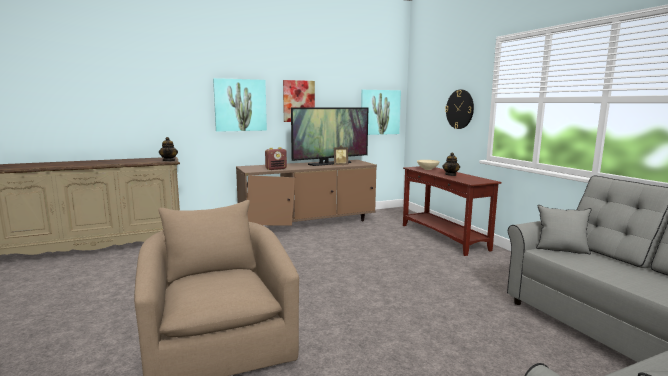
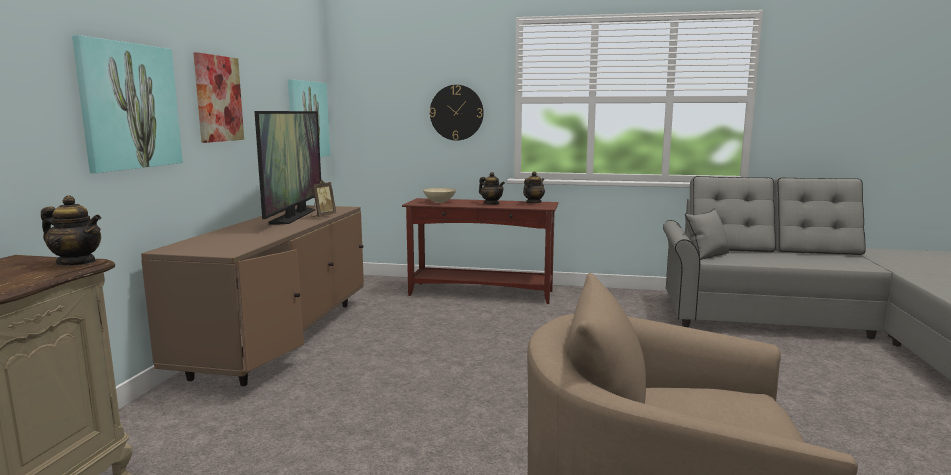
camera: 55 degrees left, 0 degrees up
(276, 169) = (256, 240): radio -> none
(479, 179) = (533, 203): none -> teapot

